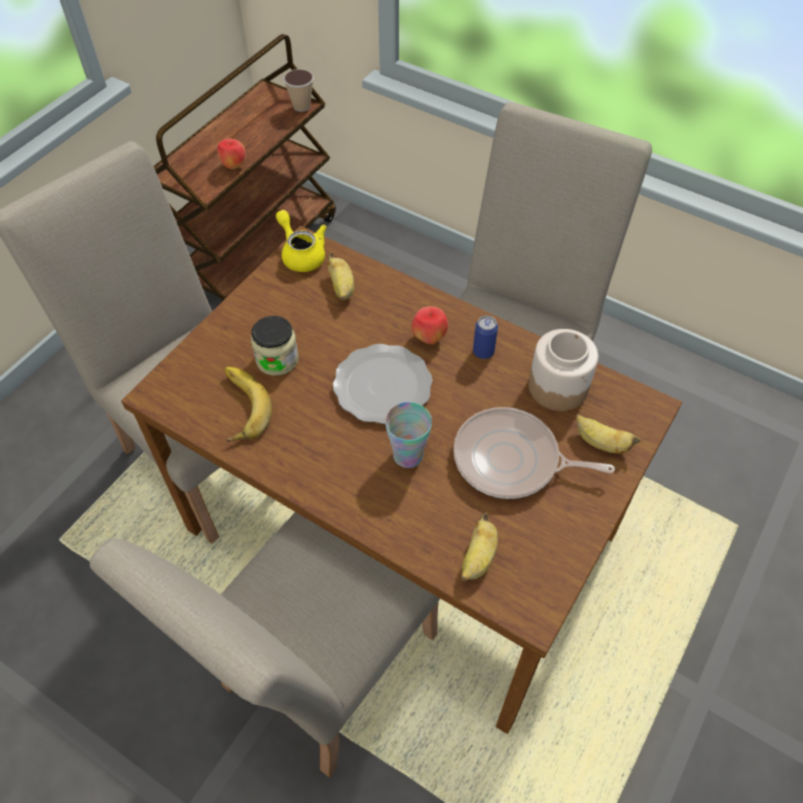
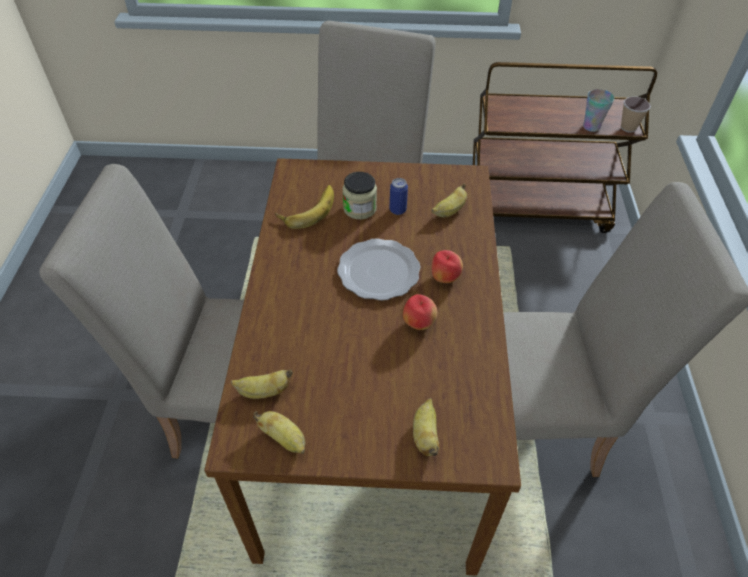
camera: 60 degrees right, 5 degrees down
(233, 166) = (534, 125): apple -> apple (418, 323)
(301, 254) = (461, 178): yellow teapot -> none
(408, 455) = (327, 312): cup -> cup (591, 126)
(483, 352) = (458, 316): can -> can (397, 210)
(511, 460) = (365, 377): frying pan -> none
(546, 561) = (284, 439): none -> banana
(558, 386) = (462, 381): jar -> none

